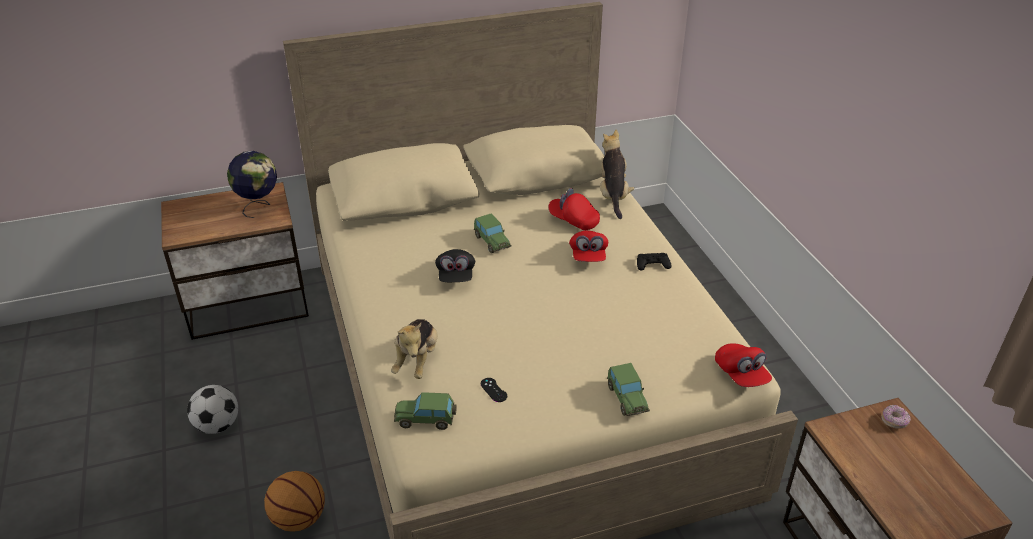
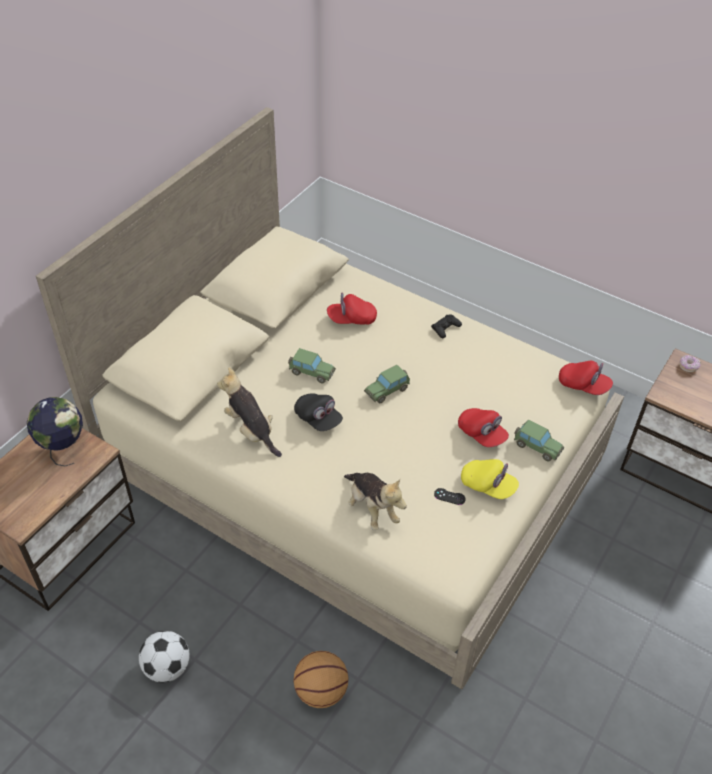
camera: 40 degrees left, 10 degrees up
(426, 419) = (431, 550): toy car -> toy car (387, 390)
(539, 402) = (488, 486): none -> yellow cap
(588, 256) = (395, 346): red cap -> red cap (481, 434)
(613, 196) = (356, 280): plush toy -> plush toy (251, 430)

